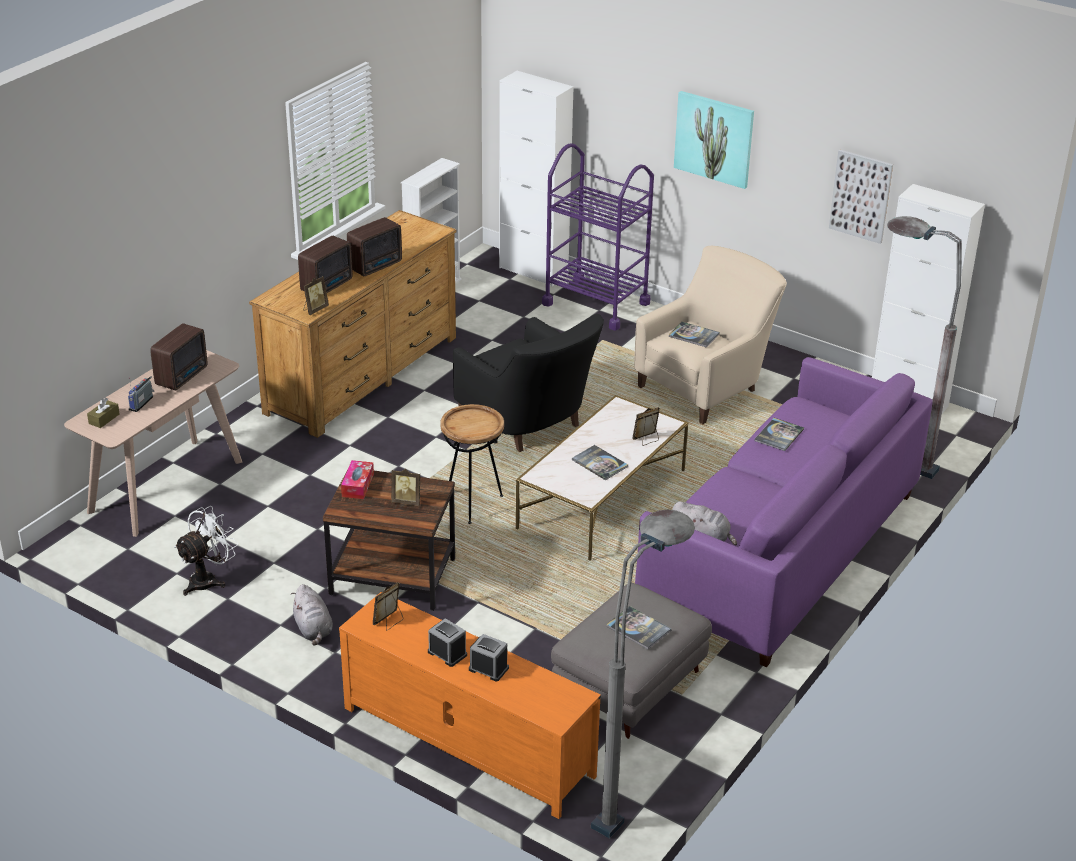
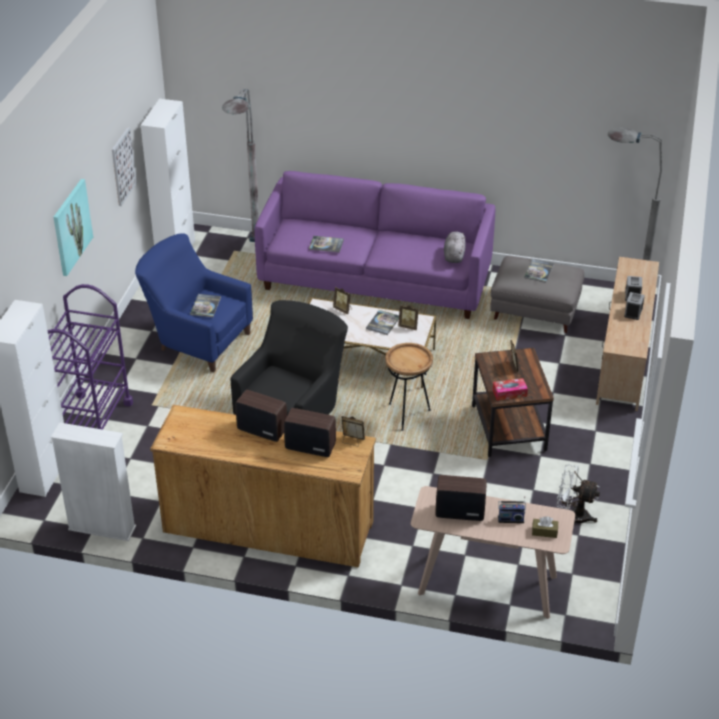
camera: 110 degrees left, 5 degrees up
(313, 629) = (583, 447): grey plush toy -> none
(389, 621) = (626, 340): picture frame -> picture frame (408, 326)
(467, 741) = (624, 357): orange tv stand -> beige tv stand
(707, 386) = (196, 340): beige armchair -> blue armchair

